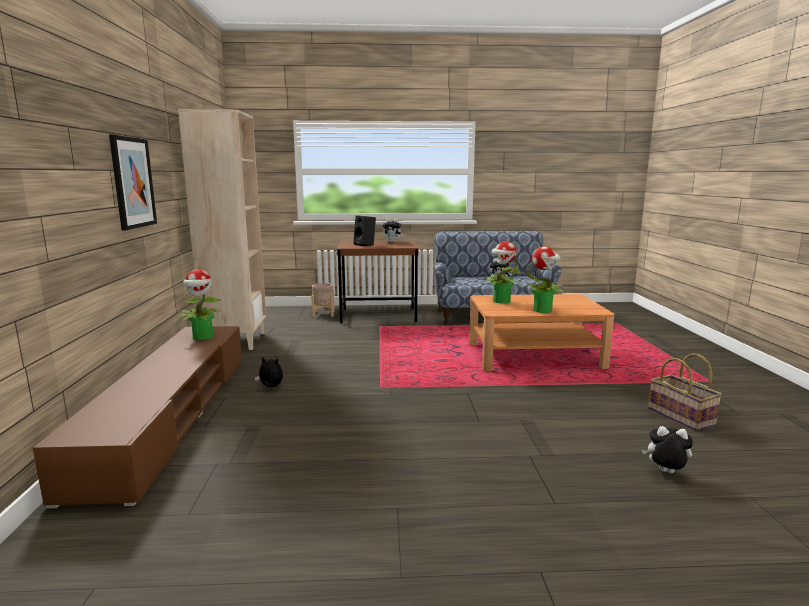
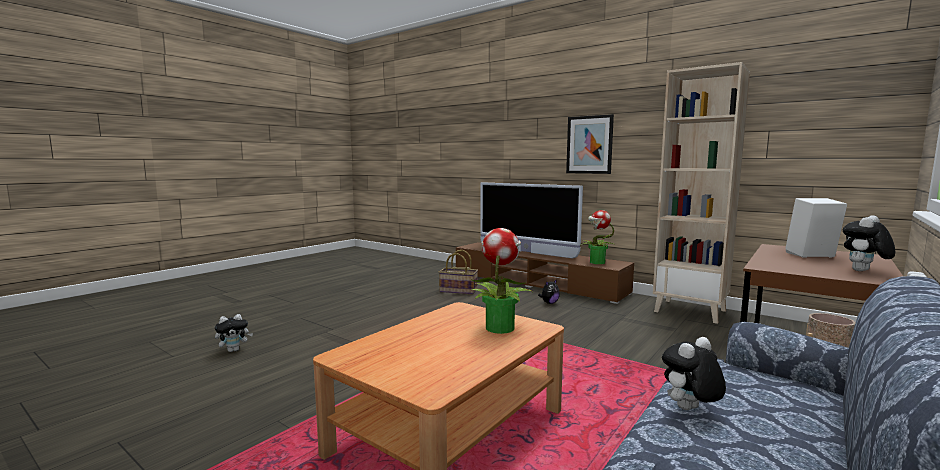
camera: 130 degrees right, 5 degrees down
(152, 378) = (526, 252): none -> television
(365, 245) = (811, 256): black speaker -> white speaker
(543, 310) = (418, 329): potted plant -> none
(681, 416) = (206, 406): basket -> basket (458, 291)

